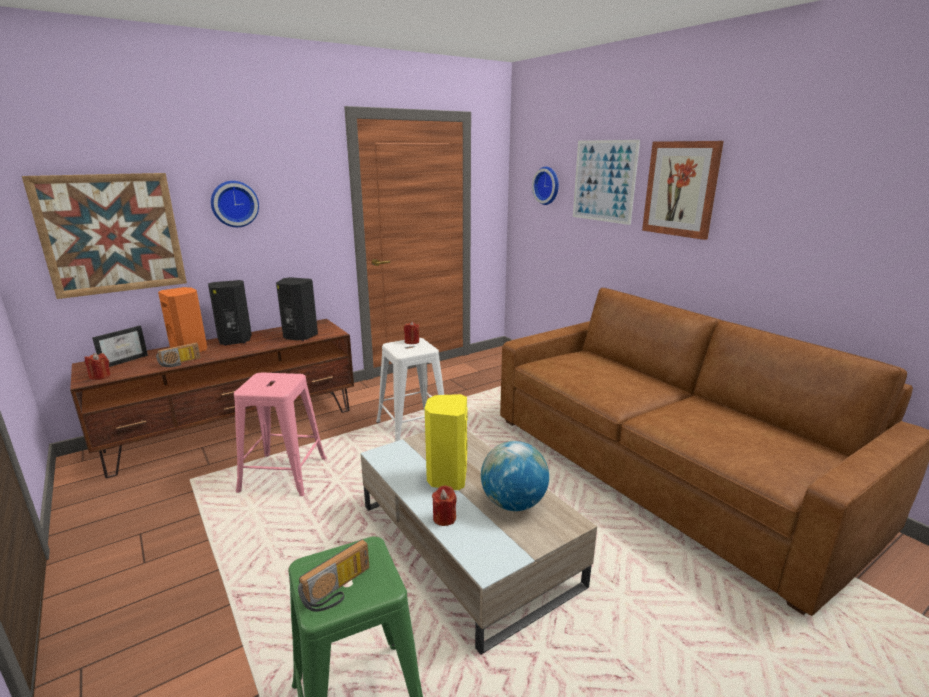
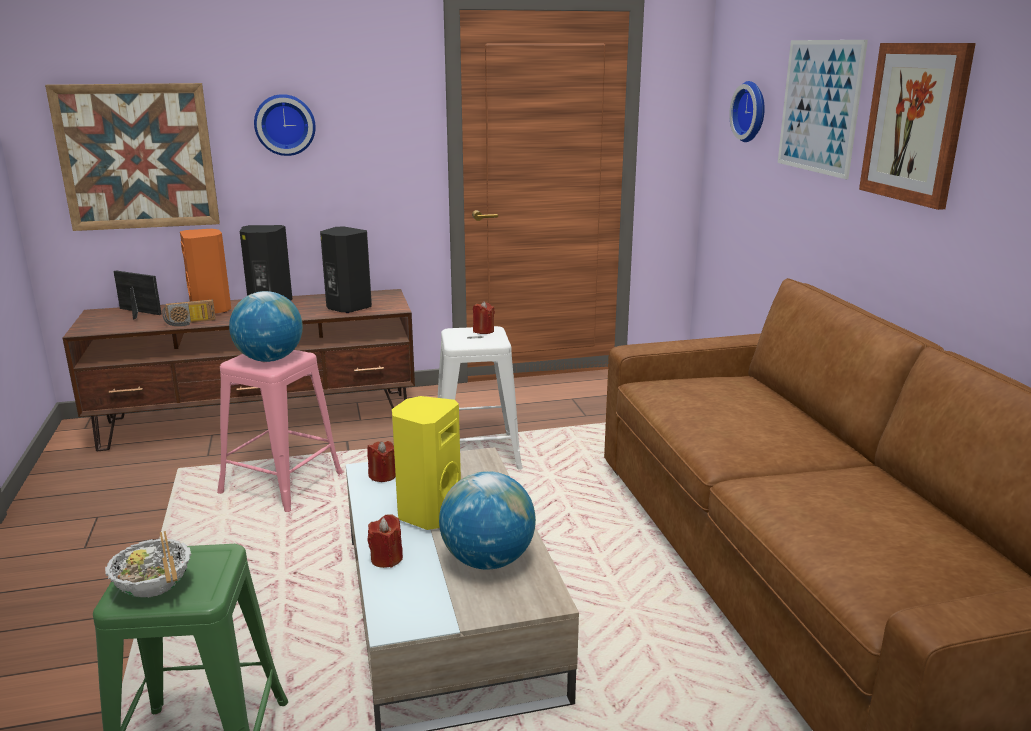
camera: 20 degrees right, 0 degrees up
(100, 376) = (100, 327): red candle -> red candle (382, 476)
(123, 360) = (135, 313): picture frame -> picture frame turned 120 degrees counterclockwise
(272, 383) = (269, 359): none -> globe
(339, 590) = (155, 587): radio -> bowl

